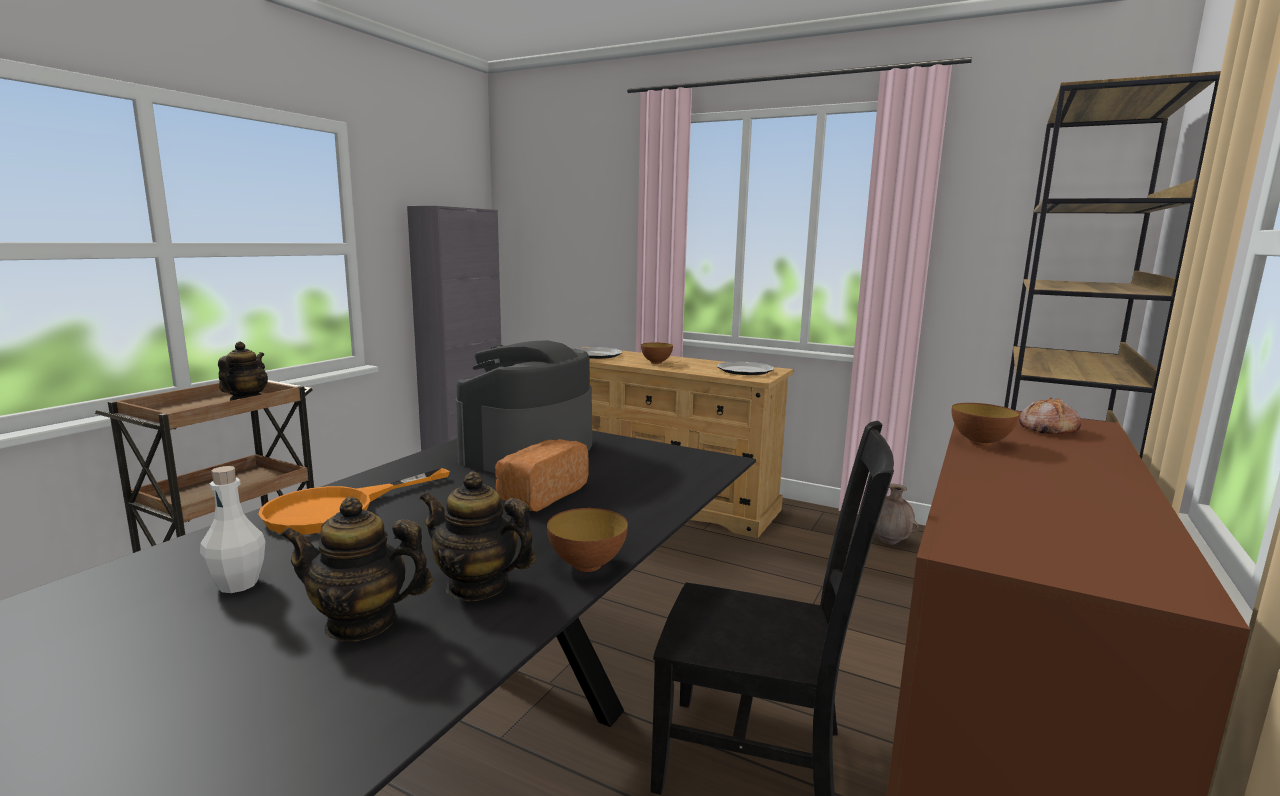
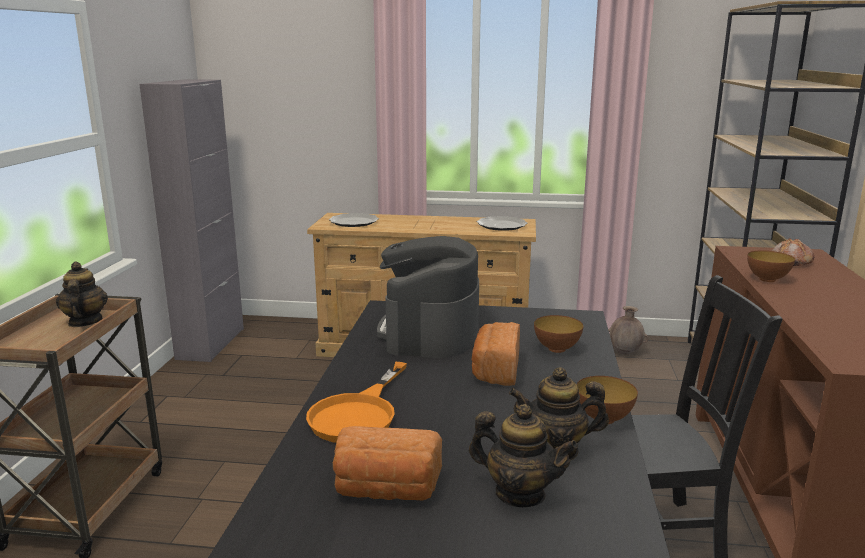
camera: 20 degrees left, 5 degrees up
(238, 584) = (386, 489): white bottle -> bread
(361, 623) = (519, 493): teapot -> teapot turned 135 degrees counterclockwise
(656, 362) = (418, 225): bowl -> bowl (557, 349)

